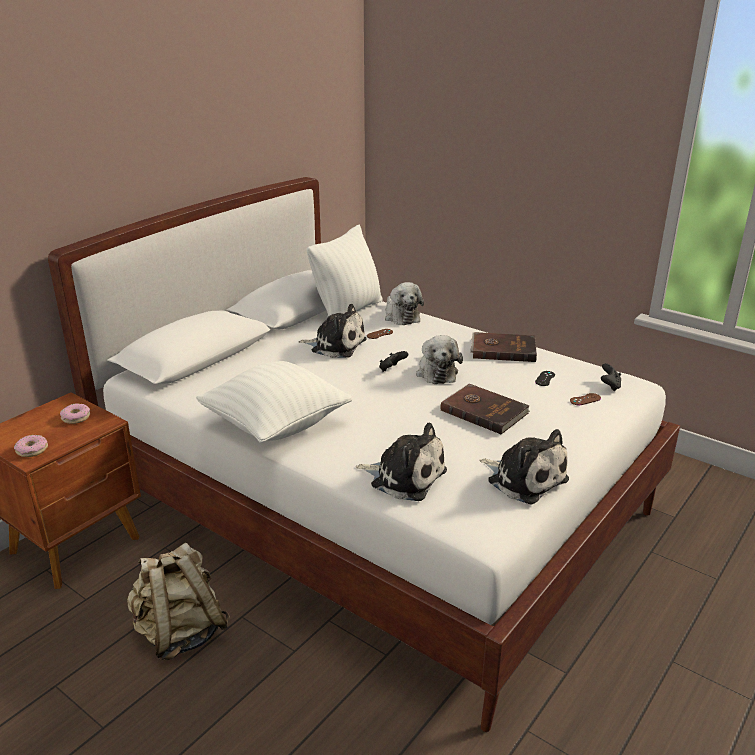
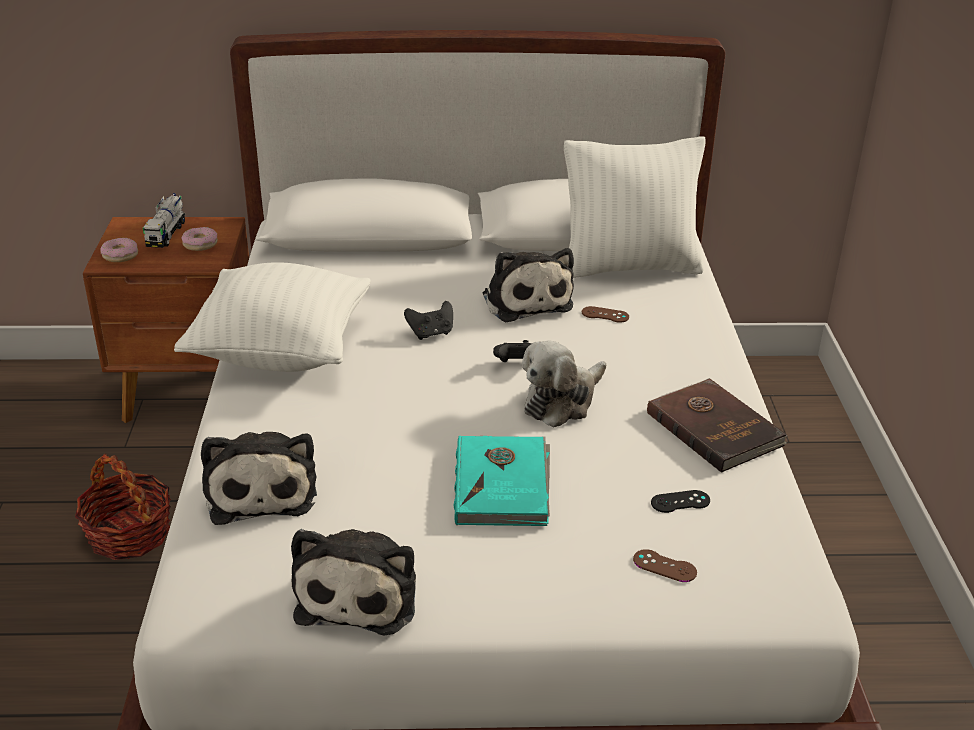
camera: 50 degrees right, 5 degrees up
(38, 424) = (166, 234): none -> toy truck
(180, 633) = (129, 534): beige backpack -> basket
(401, 316) = (683, 307): plush toy -> none
(484, 411) = (503, 484): brown book -> turquoise book
(609, 386) = (749, 577): black game controller -> black game controller (431, 333)

